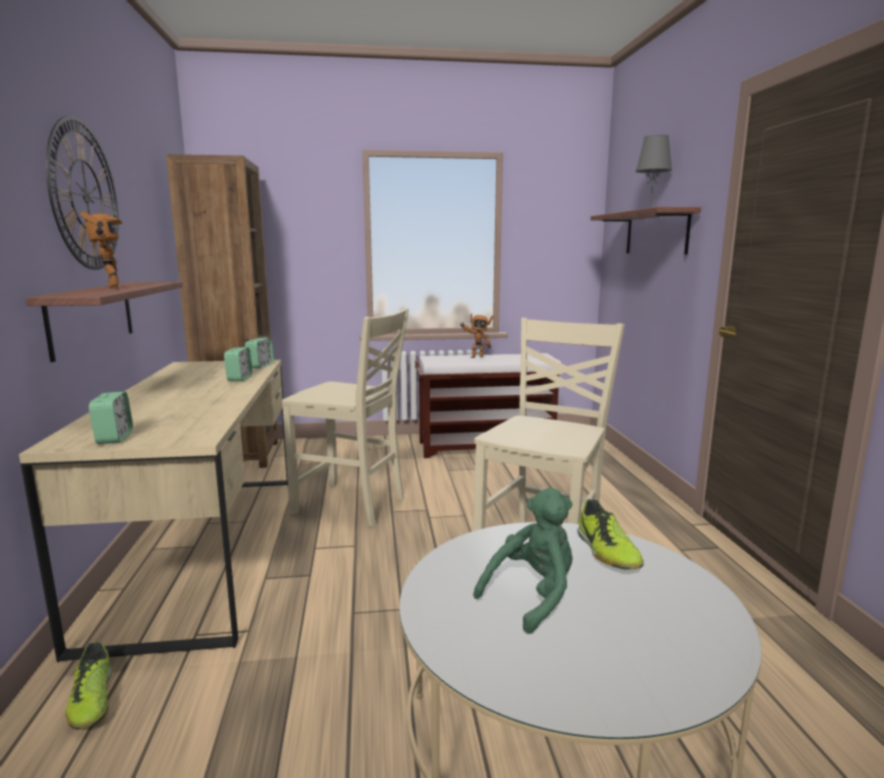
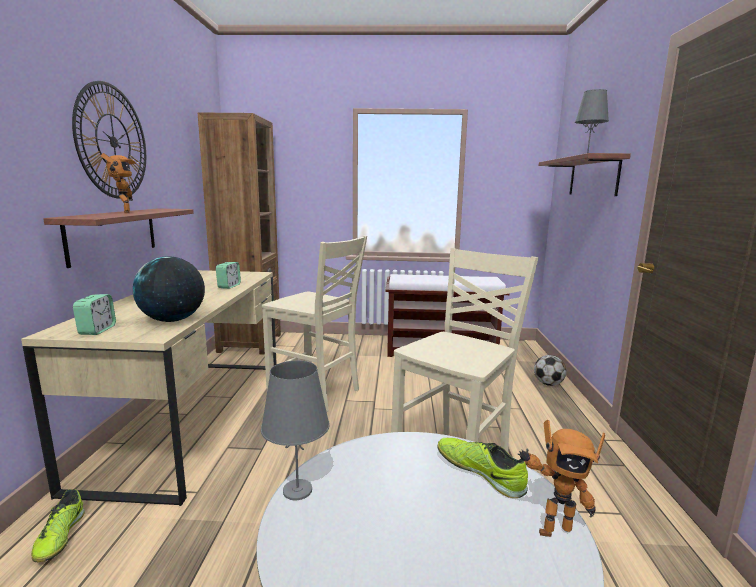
camera: 10 degrees right, 0 degrees up
(203, 420) = (173, 320): none -> globe
(260, 366) = (253, 276): alarm clock -> none
(424, 589) = (297, 490): none -> grey table lamp
(476, 357) = (435, 277): toy robot -> toy robot (552, 528)
(532, 596) = (390, 511): green plush toy -> none
(606, 552) = (480, 472): shoe -> shoe turned 135 degrees clockwise
(618, 473) = (548, 384): none -> football

